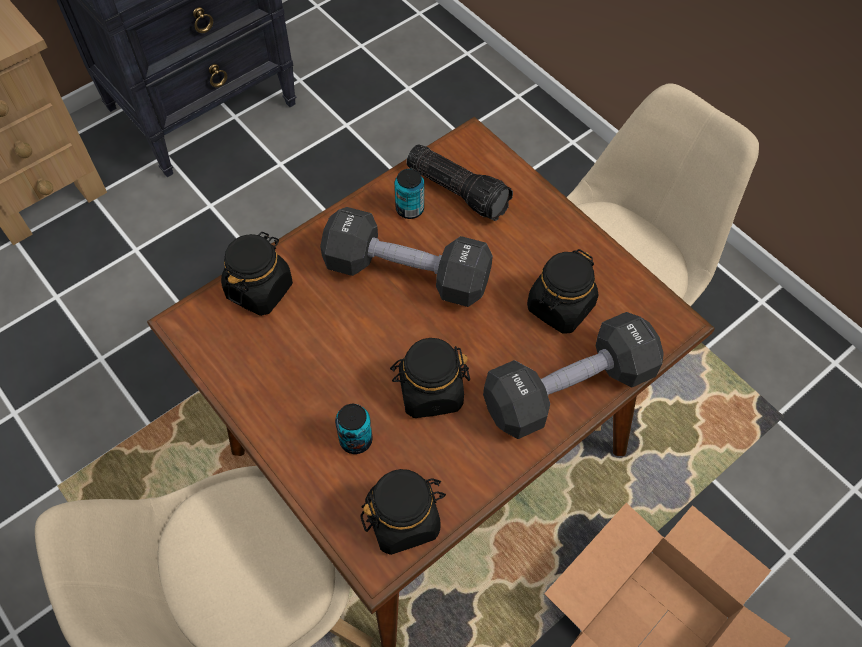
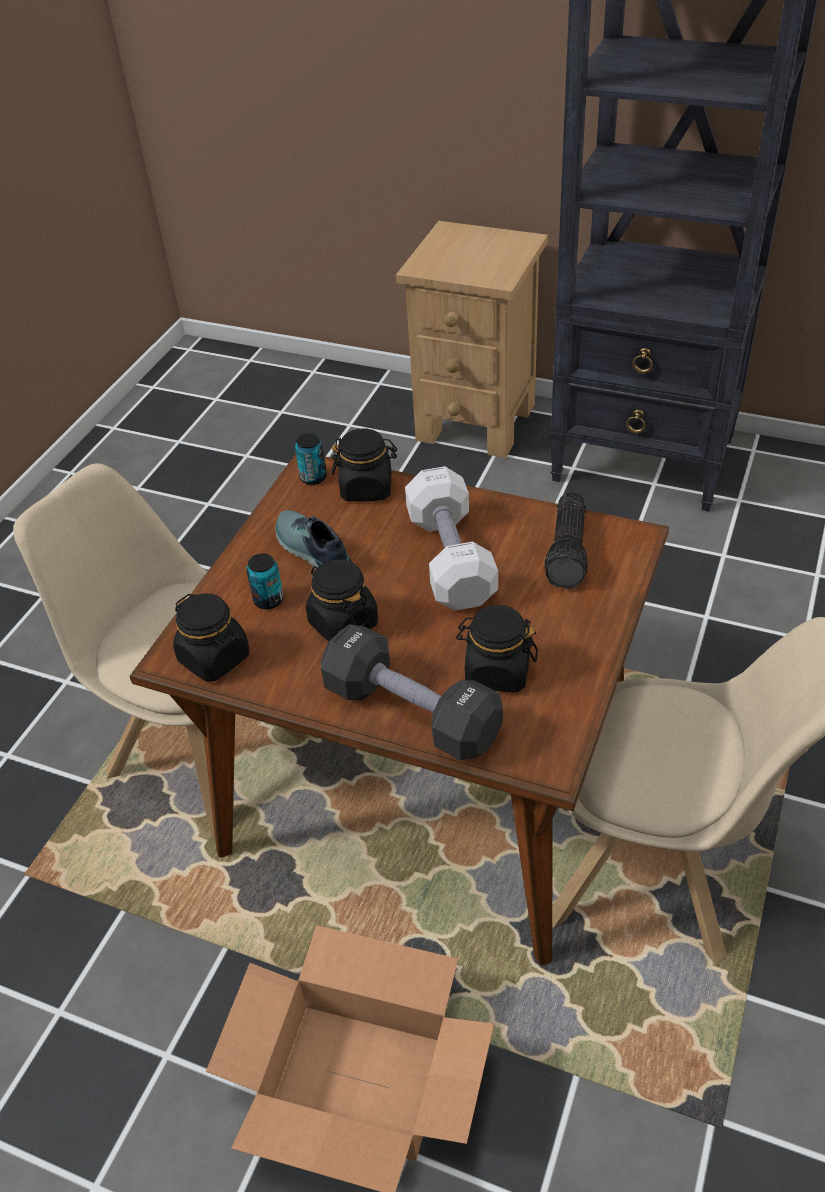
camera: 65 degrees right, 15 degrees down
(314, 374) = (311, 551): none -> shoe
(406, 273) = (450, 559): black dumbbell -> white dumbbell
(409, 209) = (519, 531): can -> can (313, 477)

